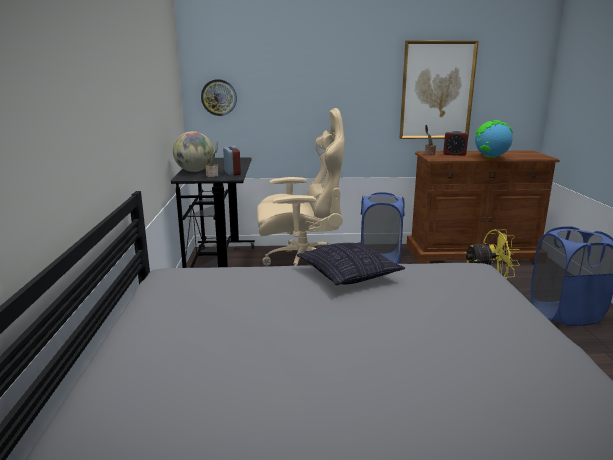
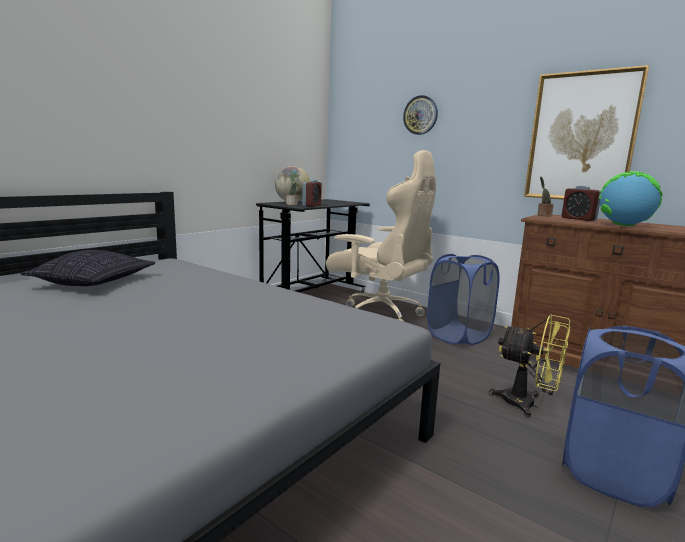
camera: 40 degrees right, 5 degrees down
(219, 97) = (352, 145): wall clock -> wall clock (420, 115)
(349, 275) = (261, 293): pillow -> pillow (94, 283)

